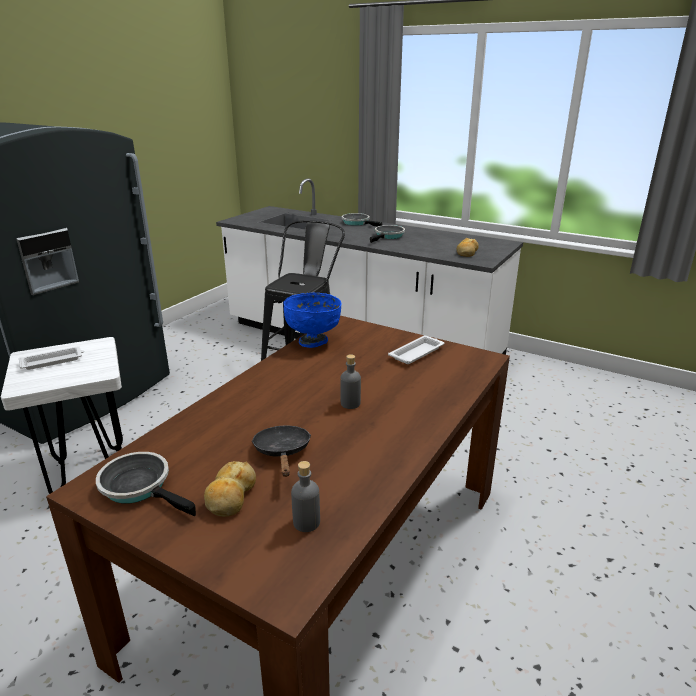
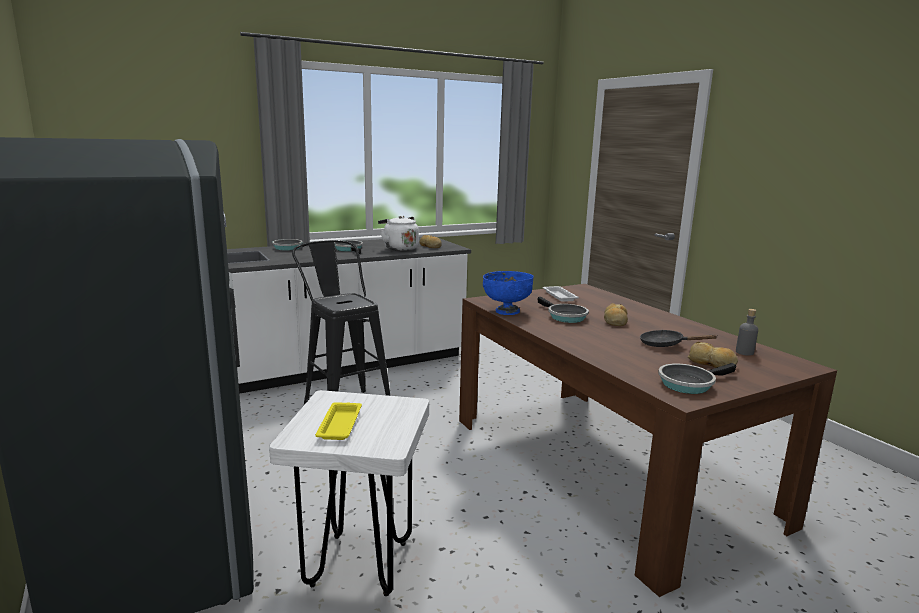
camera: 60 degrees left, 10 degrees down
(53, 361) = (340, 424): white tray -> yellow tray
(331, 372) = (564, 316): none -> frying pan
(350, 403) = (615, 321): grey bottle -> bread
(429, 247) = (399, 248): none -> white kettle

